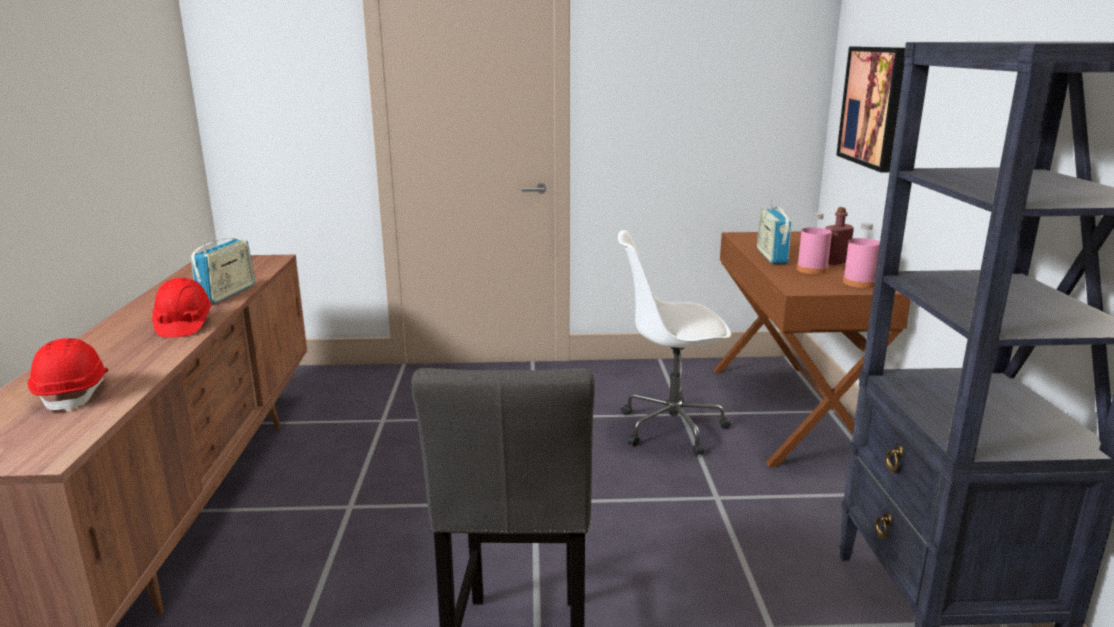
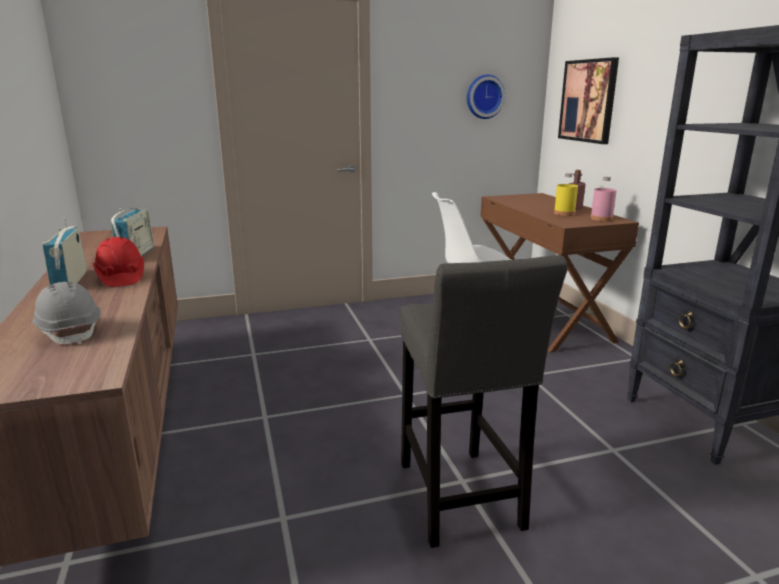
camera: 15 degrees left, 0 degrees up
(74, 393) = (70, 331): red hard hat -> grey hard hat
(734, 94) = (484, 96): none -> wall clock
(771, 256) = (530, 207): radio -> radio (70, 281)
(812, 270) = (564, 213): pink bottle -> yellow bottle

